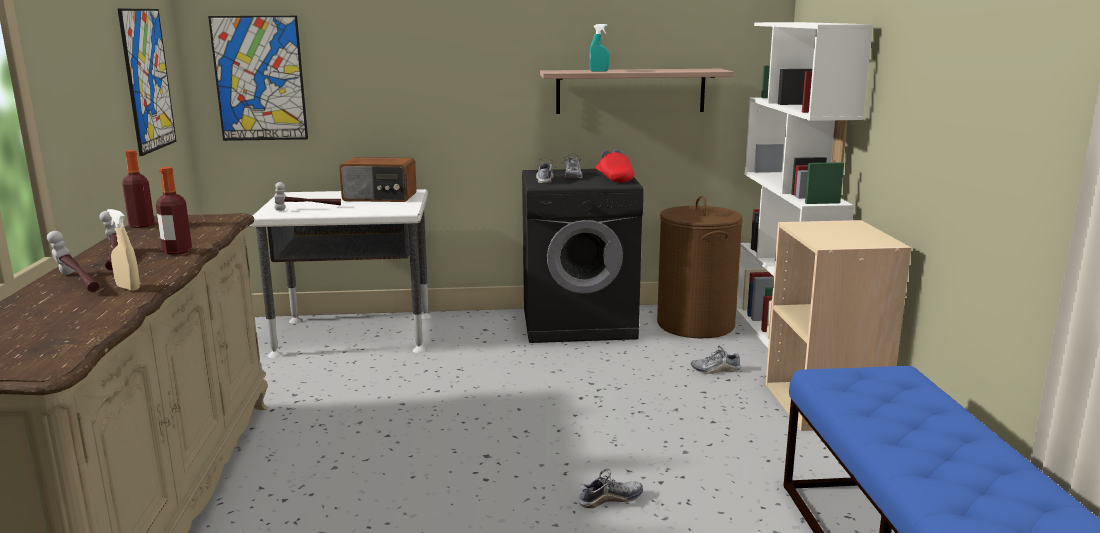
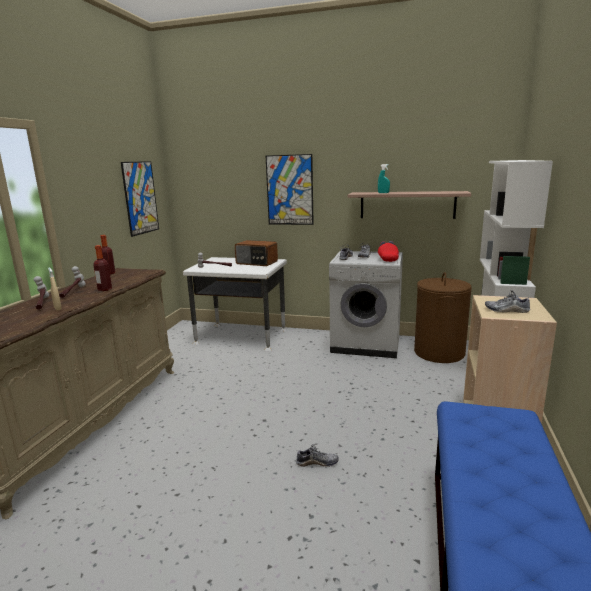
camera: 20 degrees right, 0 degrees up
(259, 79) = (203, 197): picture -> picture (289, 190)
(579, 325) = (366, 345): black washing machine -> white washing machine
(715, 369) = (434, 385): shoe -> shoe (506, 310)

